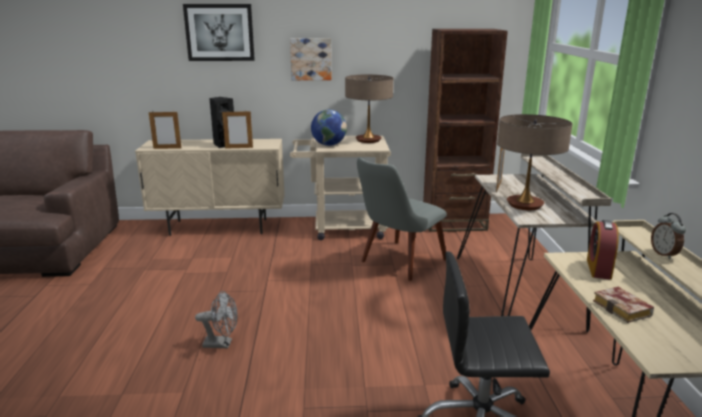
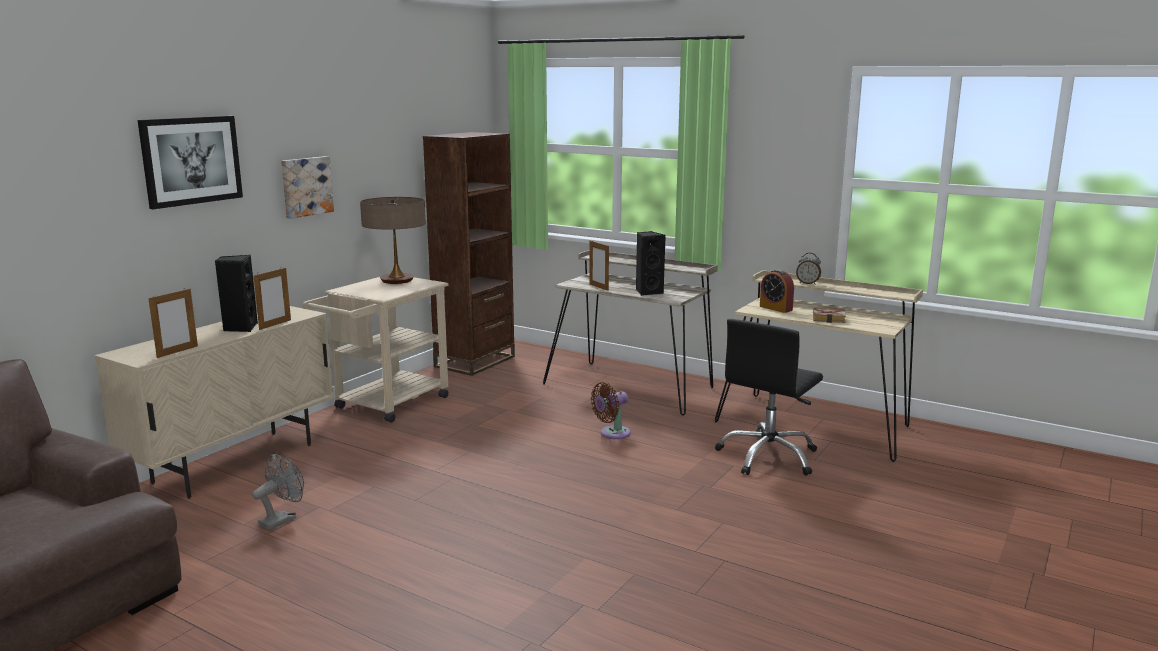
camera: 55 degrees left, 5 degrees down
(222, 344) = (528, 521): grey fan -> grey fan (282, 519)
(329, 145) = (375, 294): globe -> none
(397, 264) = (509, 407): grey chair -> none
(410, 320) = (612, 434): none -> brown fan
(524, 205) = (648, 292): table lamp -> black speaker

